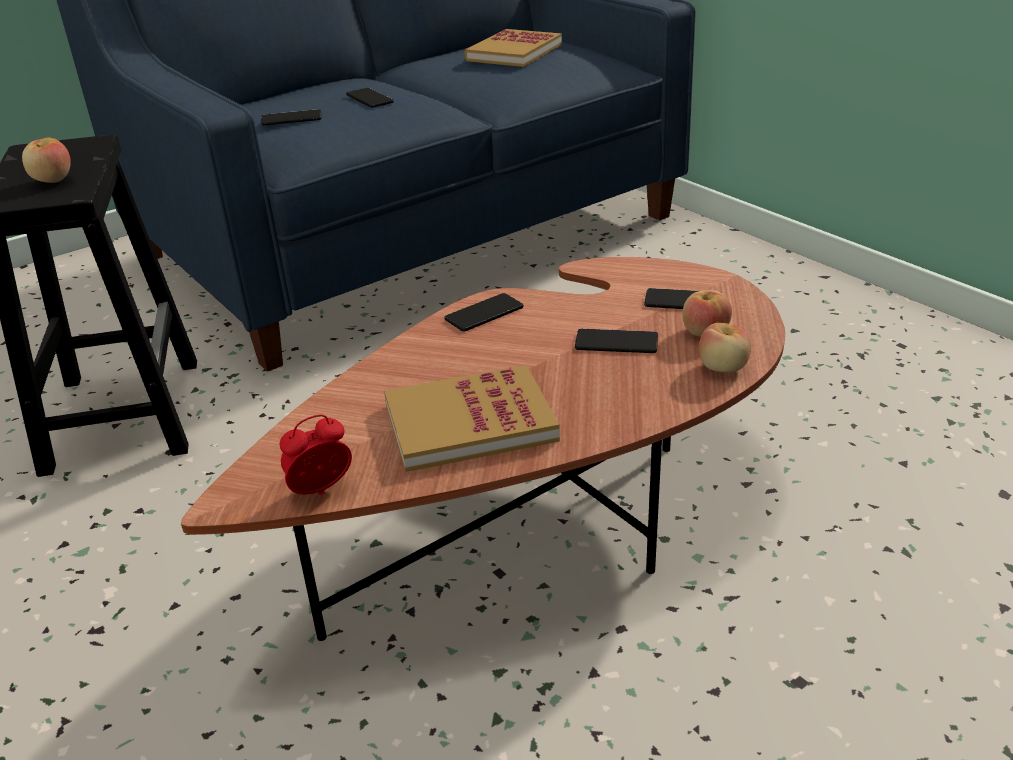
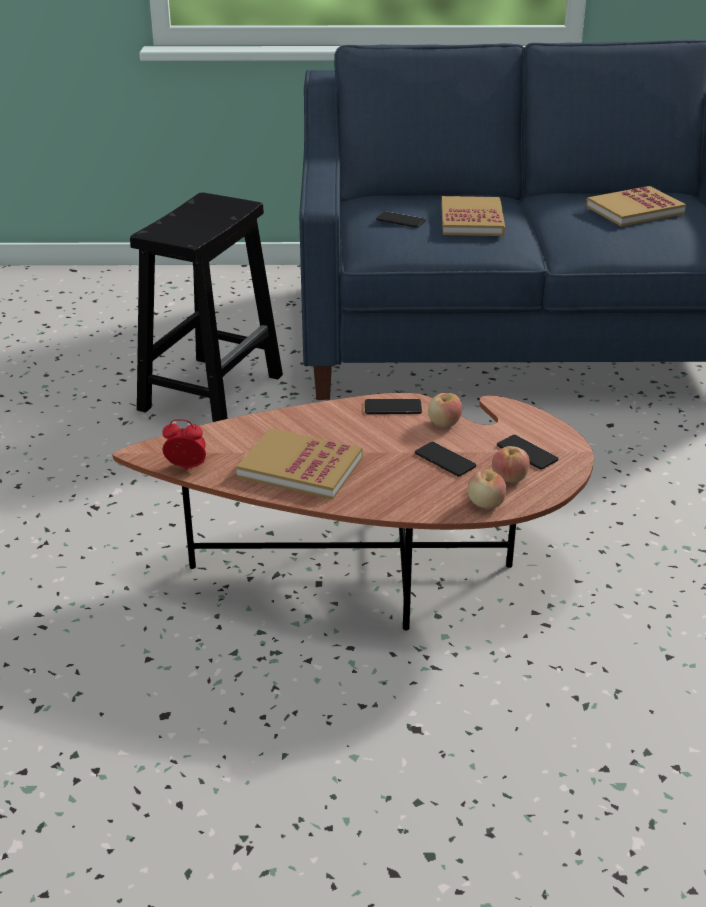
camera: 35 degrees right, 0 degrees up
(52, 180) = (194, 226): apple -> apple (444, 423)
(369, 99) = (472, 220): phone -> book

